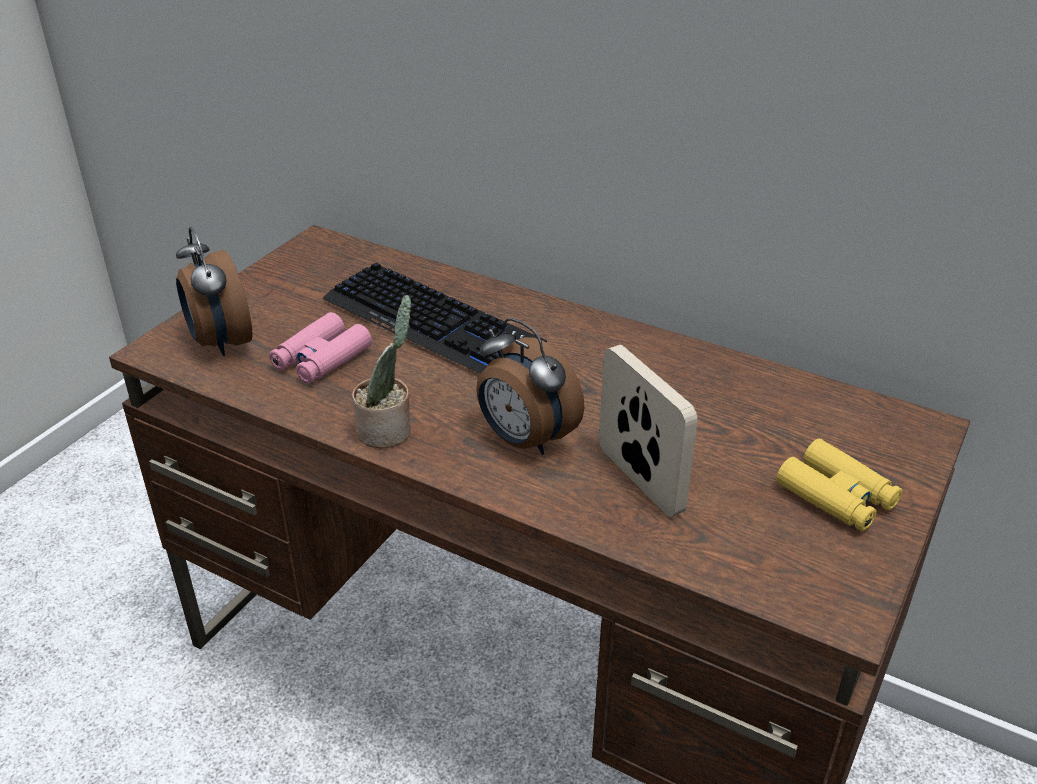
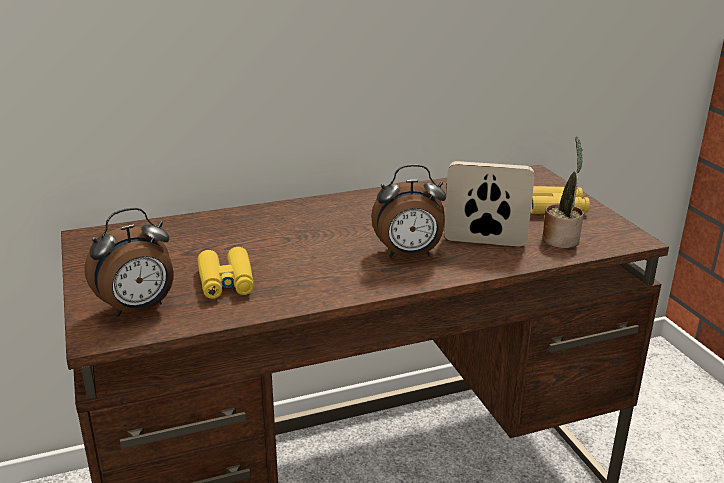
camera: 50 degrees left, 10 degrees down
(220, 342) = (138, 309): alarm clock -> alarm clock turned 45 degrees counterclockwise
(321, 359) = (226, 282): pink binoculars -> yellow binoculars
(388, 430) = (338, 288): potted plant -> potted plant (561, 239)
(432, 323) = (255, 237): keyboard -> none

